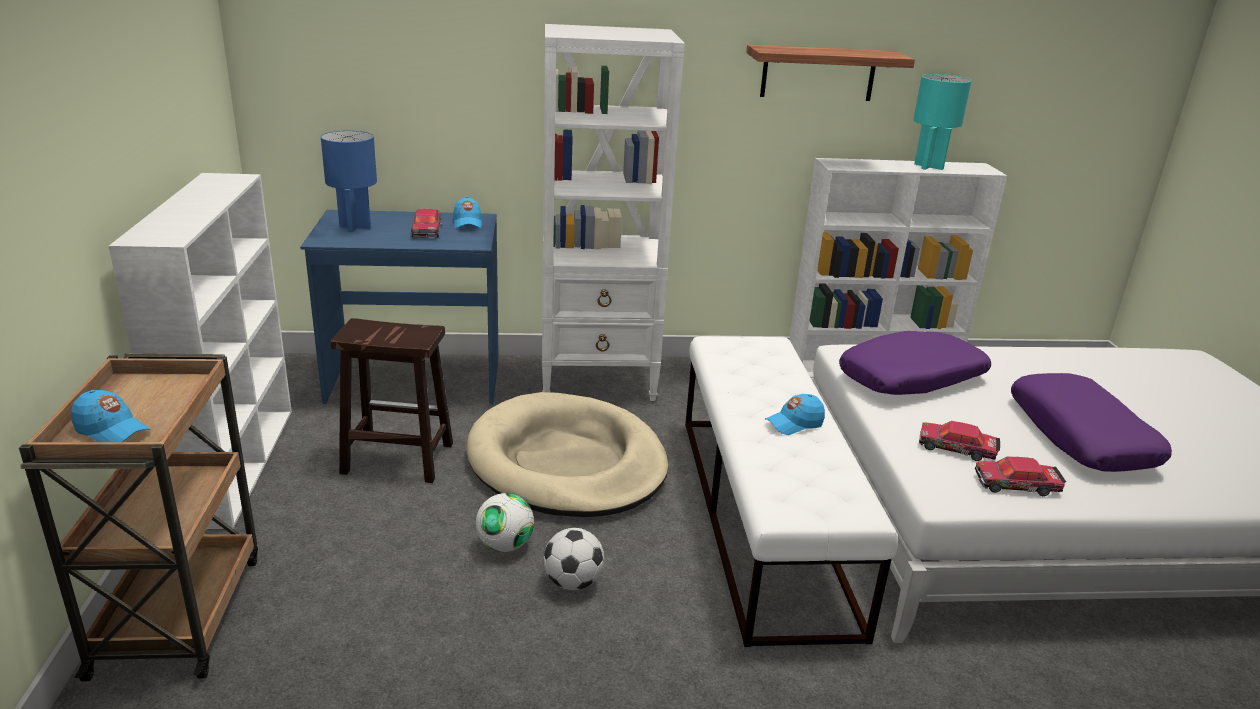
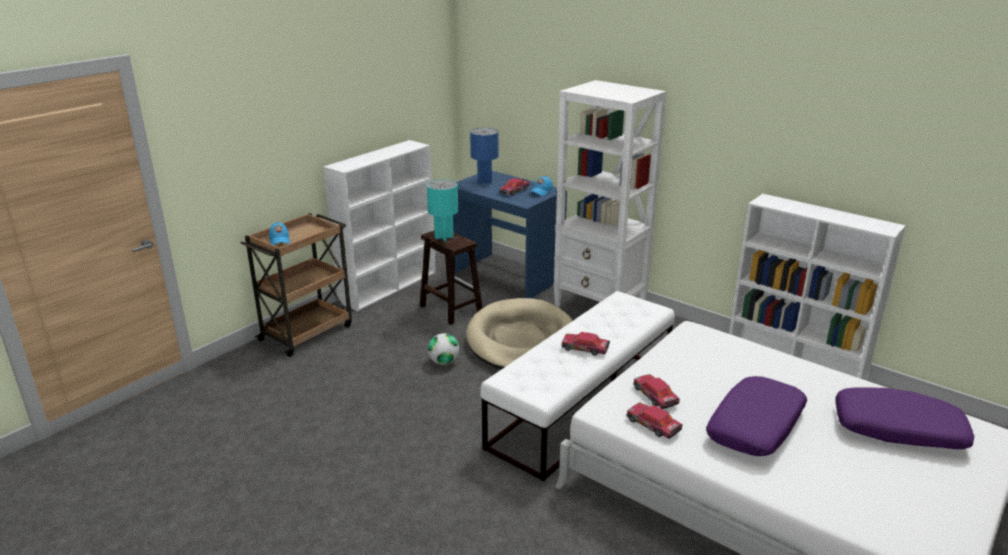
camera: 45 degrees right, 0 degrees up
(573, 582) = (449, 389): football -> none
(794, 424) = (585, 348): blue cap -> toy car
(818, 73) = (768, 132): shelf -> none
(912, 379) = (705, 356): purple pillow -> purple pillow (898, 430)
(928, 166) = (839, 217): turquoise table lamp -> turquoise table lamp (443, 237)

